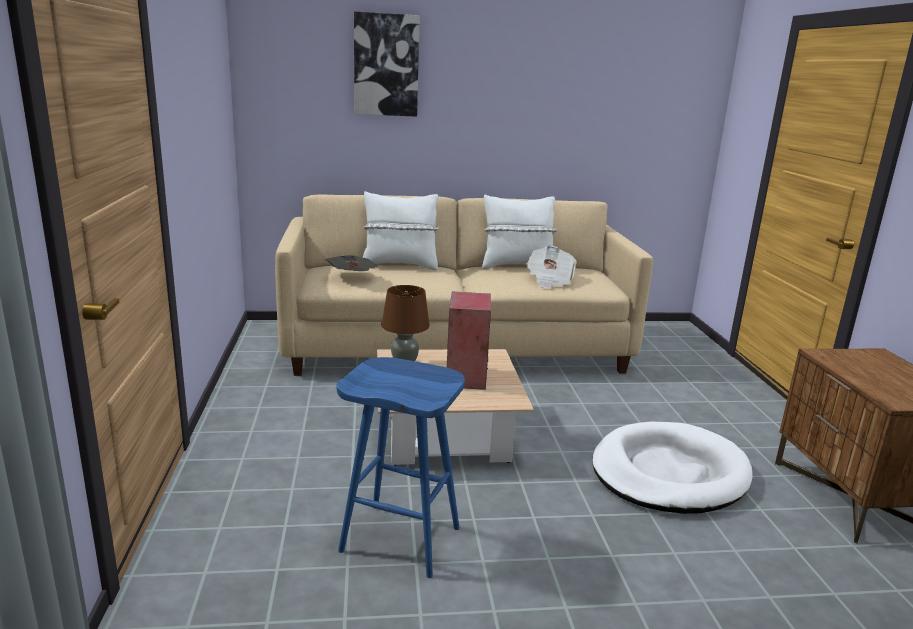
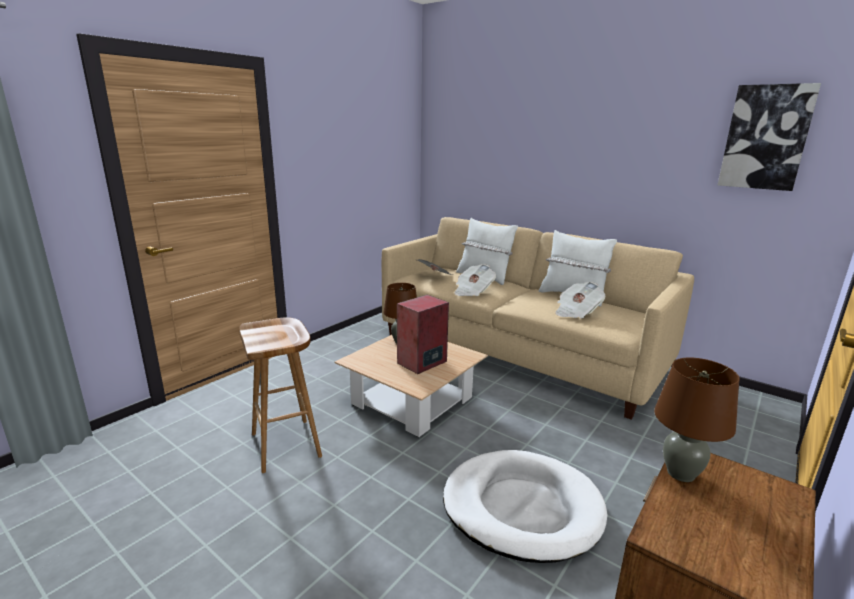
camera: 45 degrees right, 0 degrees up
(386, 65) = (512, 124): picture -> picture (765, 137)
(402, 539) = (287, 445): blue stool -> brown stool
(421, 284) = (473, 291): none -> newspaper
(838, 366) = (681, 473): none -> brown table lamp

